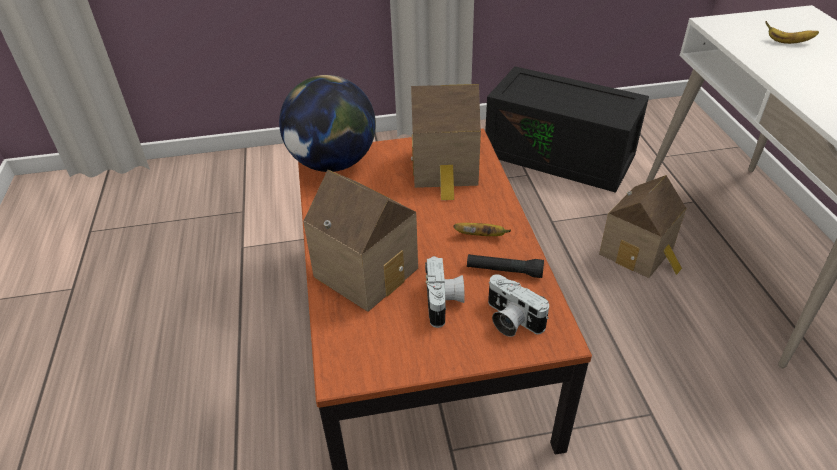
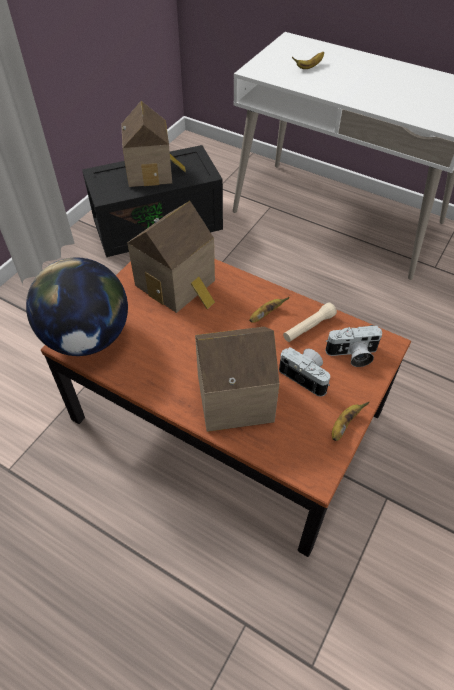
camera: 50 degrees left, 10 degrees up
(417, 362) = (344, 425): none -> banana
(504, 271) = (308, 327): black flashlight -> beige flashlight
(639, 253) = (280, 261): toy house -> toy house (152, 172)

